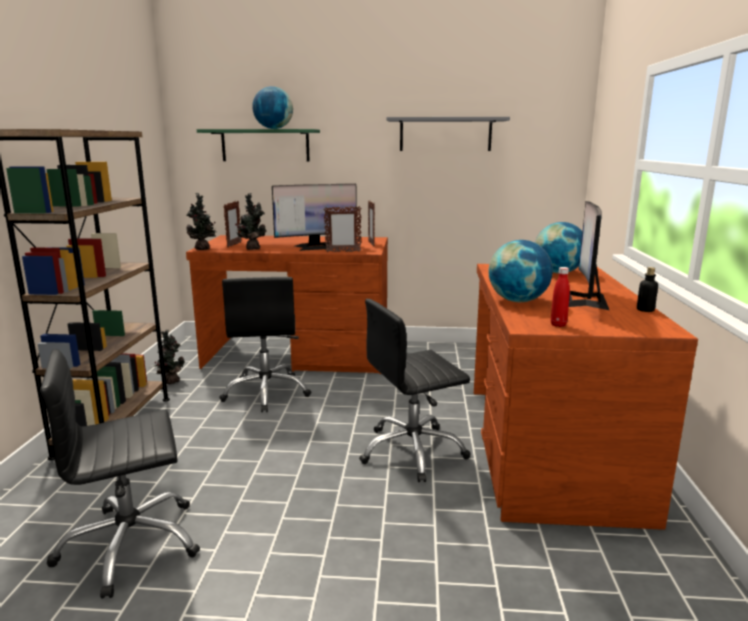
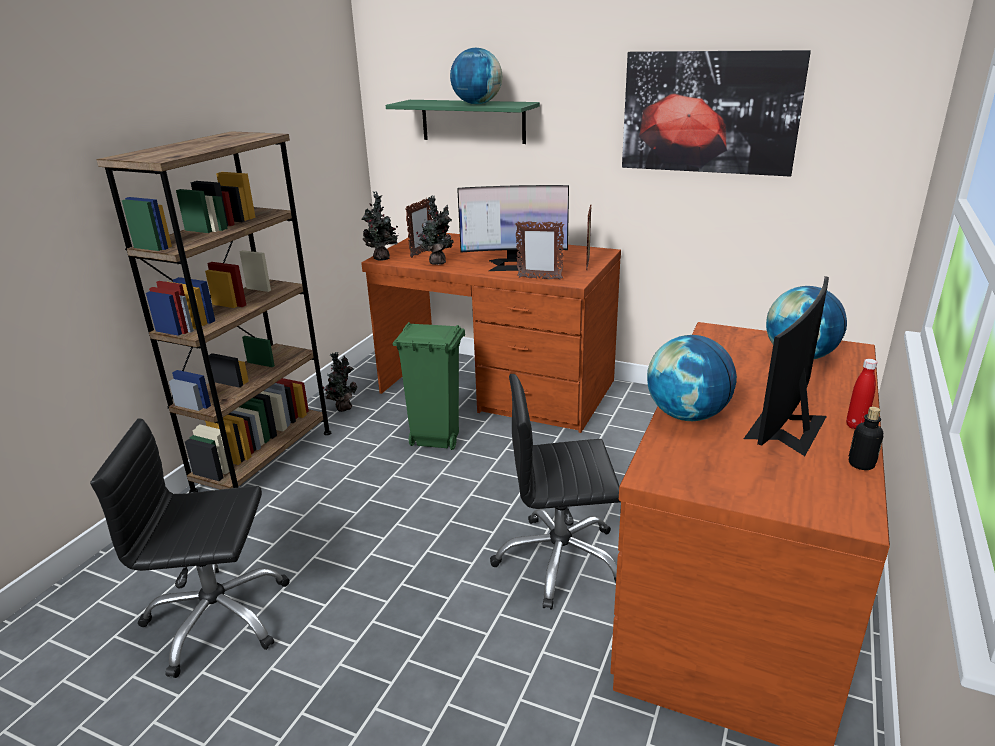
camera: 20 degrees right, 10 degrees up
(266, 392) = (435, 440): black office chair -> green trash can
(445, 134) = (709, 112): grey shelf -> picture
(558, 325) = (701, 477): red bottle -> red bottle (855, 426)

